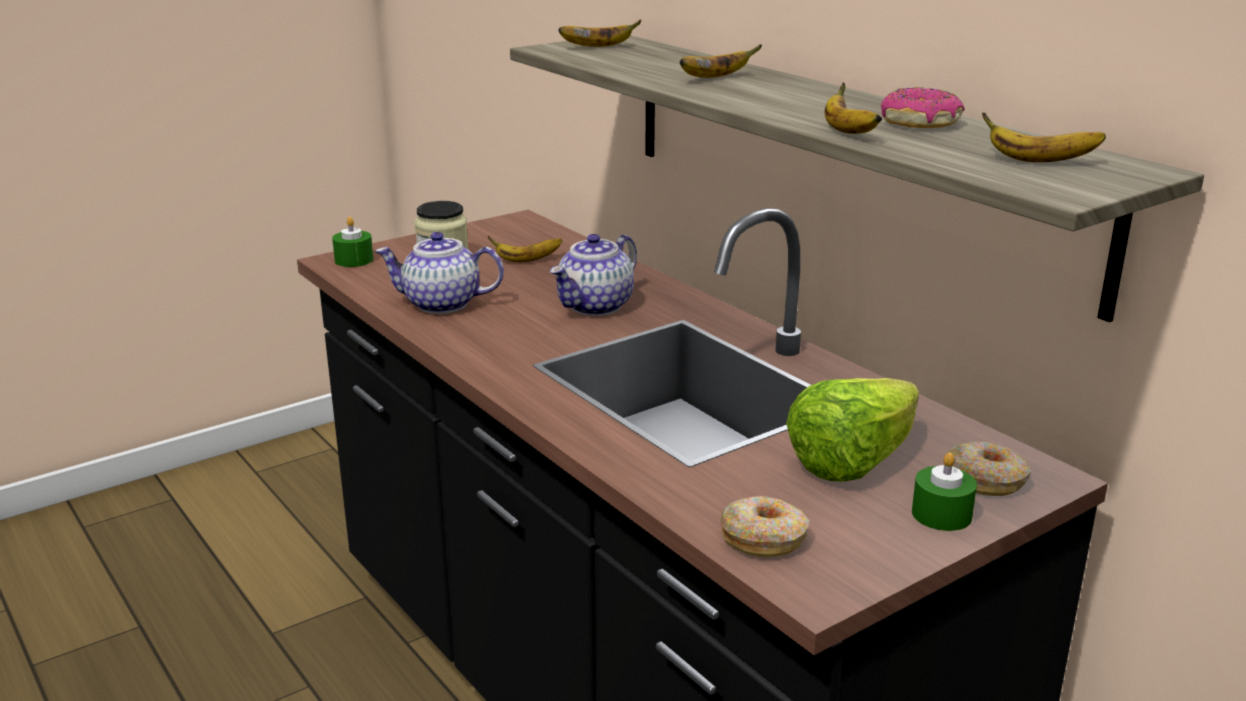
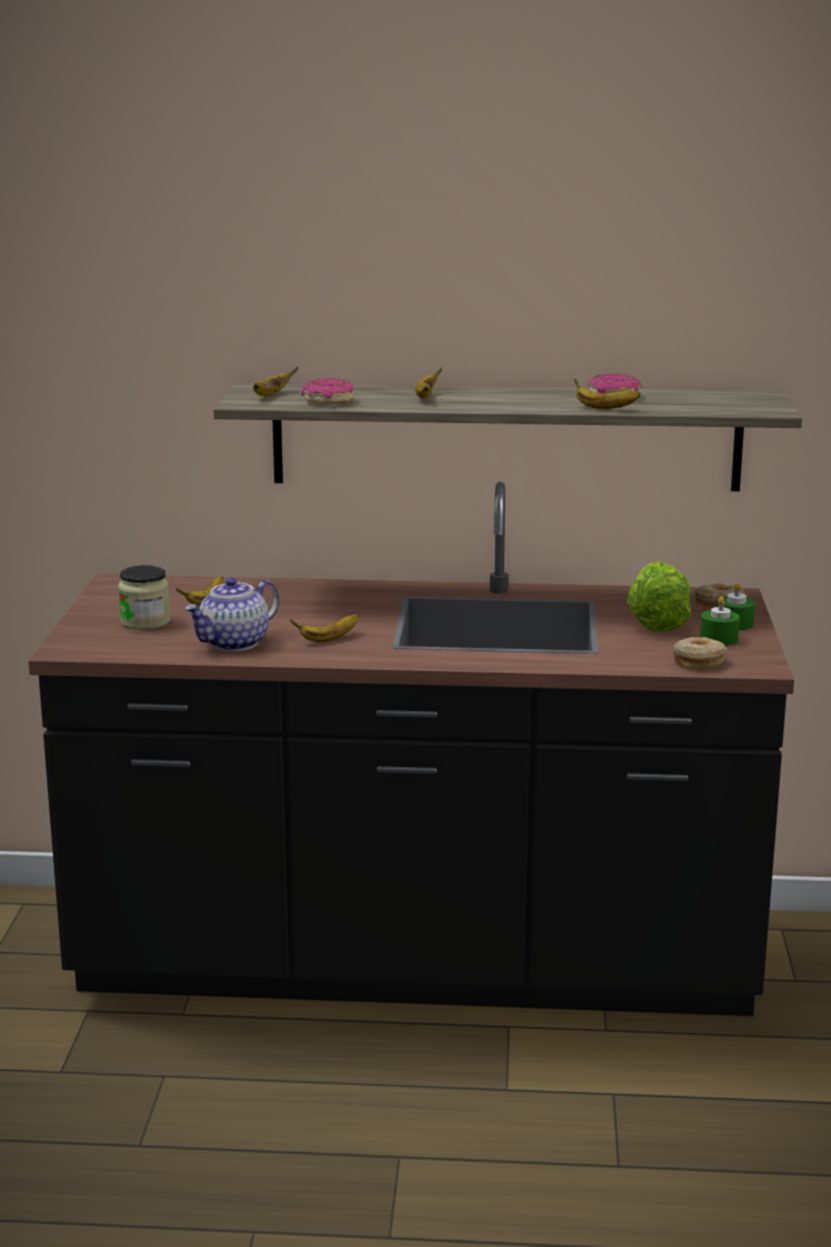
camera: 50 degrees left, 5 degrees down
(354, 260) = (78, 645): green candle -> green candle (719, 639)
(596, 306) = (334, 609): teapot -> none
(616, 62) = (328, 401): none -> donut
(1038, 161) = (719, 401): banana -> banana (328, 639)

